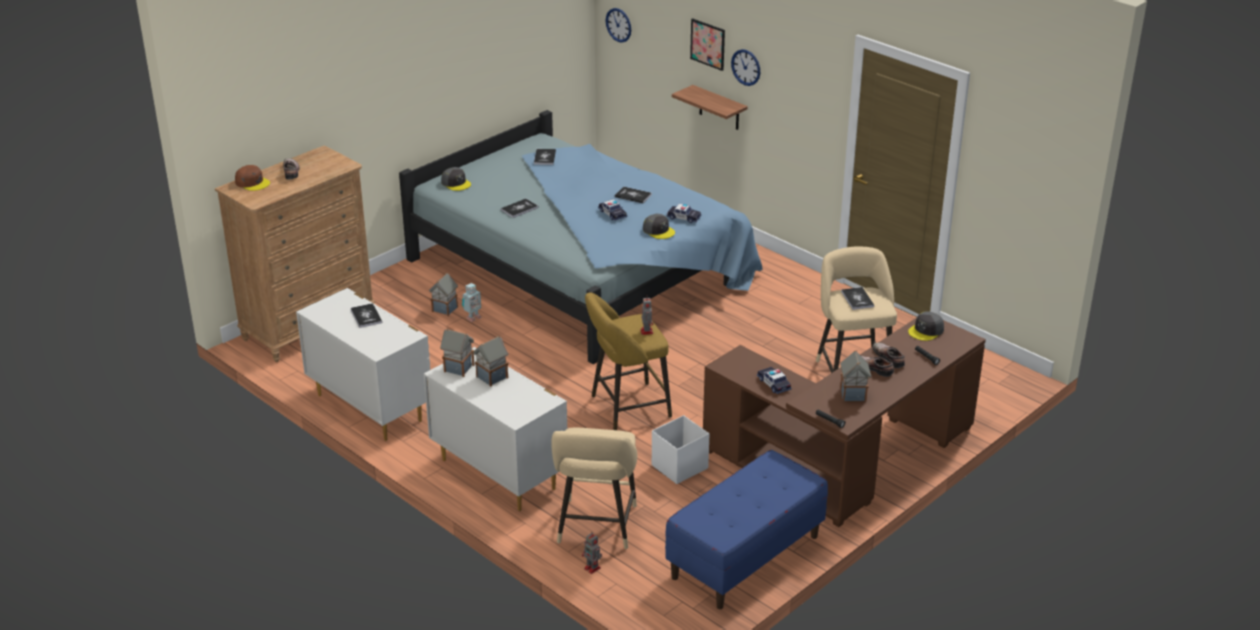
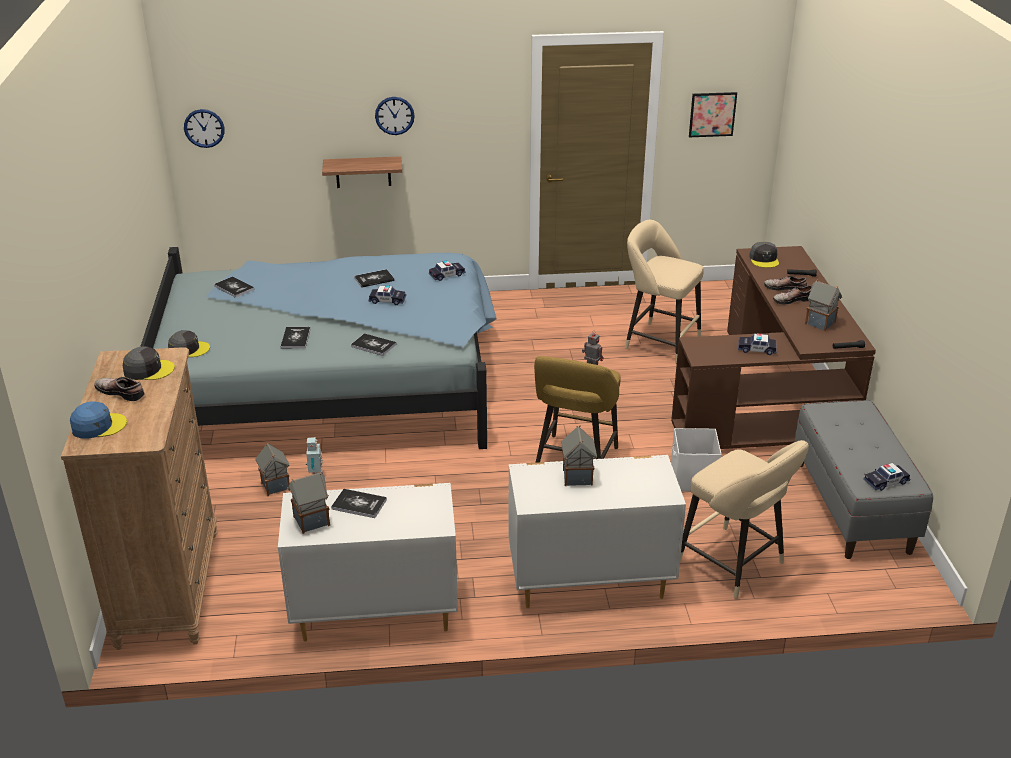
camera: 50 degrees left, 0 degrees up
(252, 182) = (98, 426): brown cap -> blue cap
(458, 368) = (536, 490): toy house -> toy house (310, 521)
(593, 568) = (793, 596): toy robot -> none
(658, 231) = (449, 293): grey cap -> grey cap (148, 370)
(708, 44) = (339, 107): picture -> picture (712, 114)
(709, 525) = (886, 482): none -> toy car
(745, 557) = (852, 507): blue bench -> grey bench
(857, 299) = (667, 268): book -> book (373, 345)

